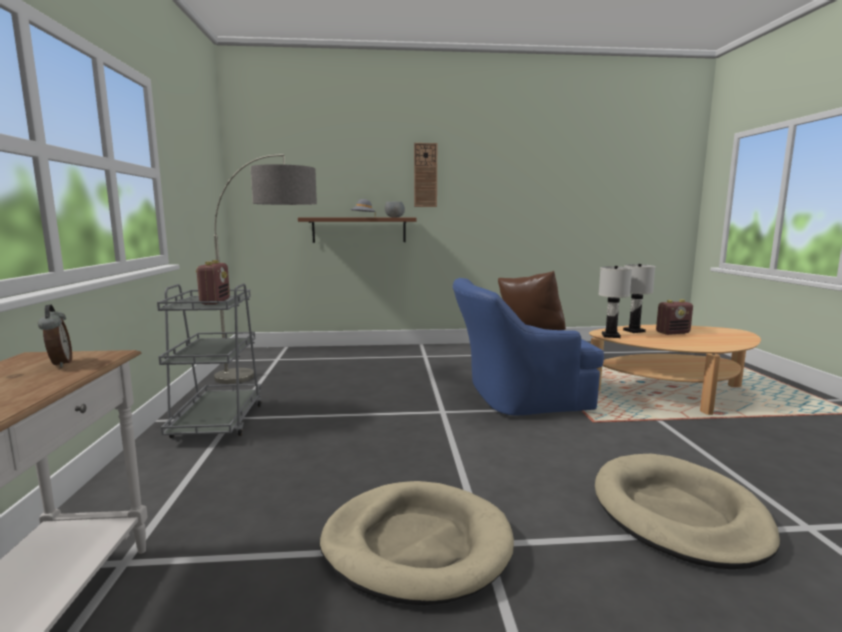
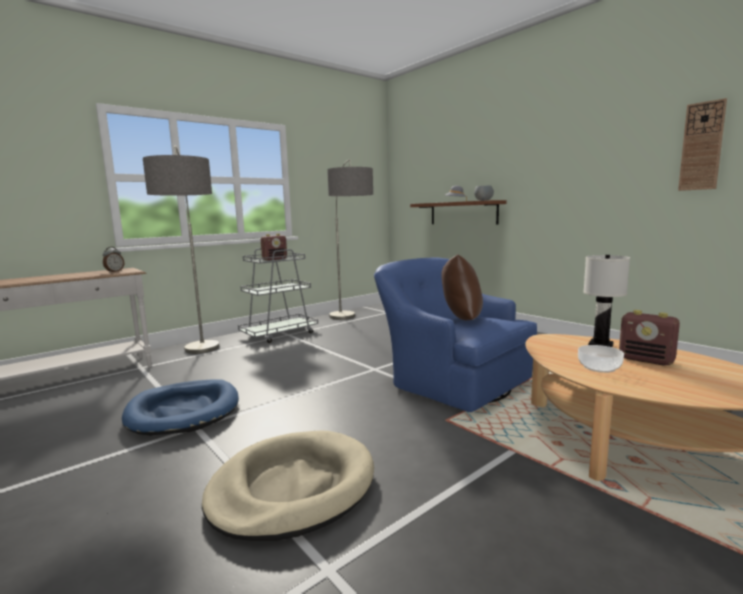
camera: 55 degrees right, 0 degrees up
(213, 497) = (200, 361): none -> floor lamp
(416, 545) = (184, 411): beige dog bed -> blue dog bed
(425, 175) = (518, 156): wall clock -> wall clock (701, 146)
(611, 336) = (545, 341): white table lamp -> none
(679, 342) = (599, 367): none -> bowl

